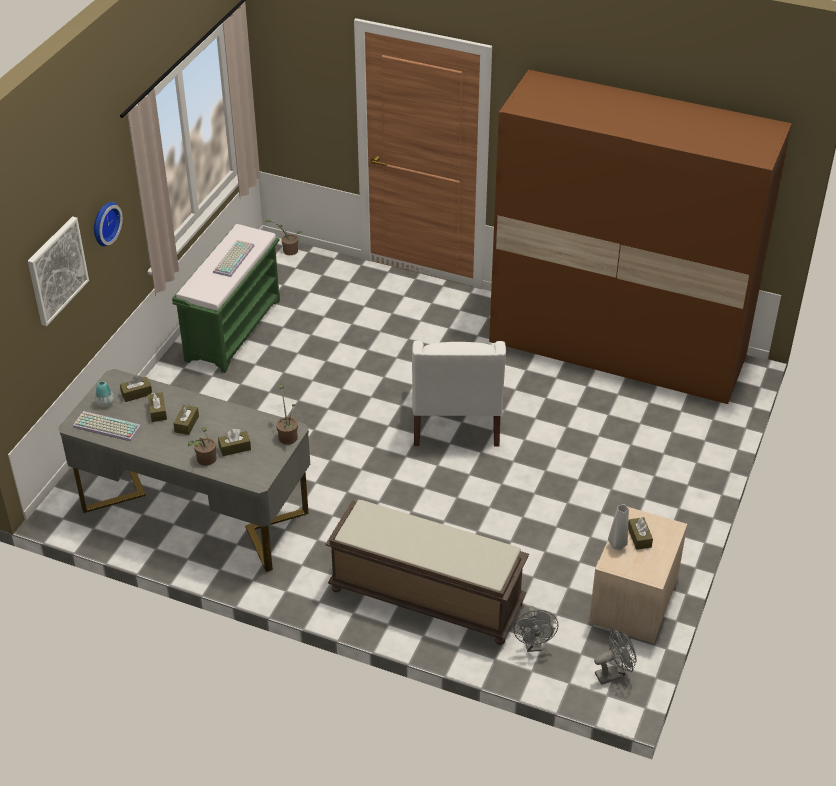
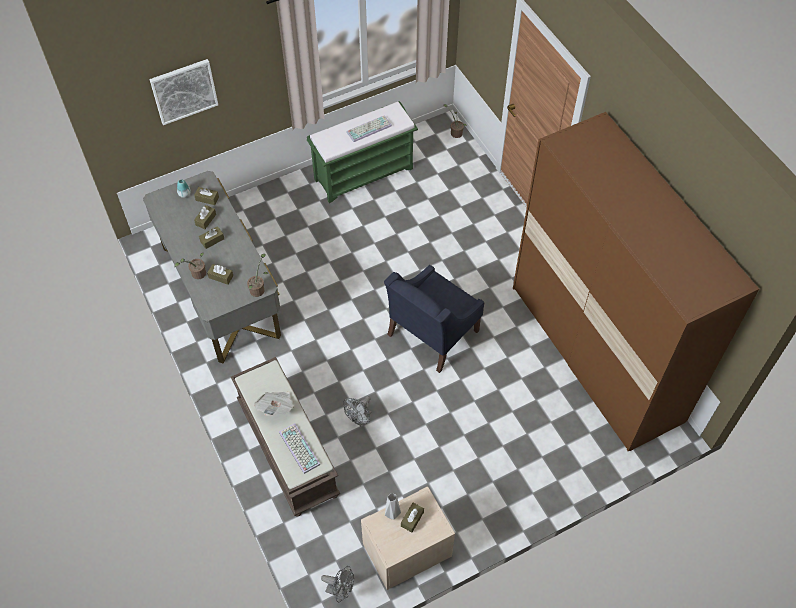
camera: 40 degrees right, 15 degrees up
(104, 223) = (246, 69): wall clock -> none
(105, 427) = (168, 212): keyboard -> keyboard (298, 448)
(407, 535) = (276, 407): none -> newspaper
(455, 420) = (432, 333): white armchair -> blue armchair
(533, 645) = (314, 531): grey fan -> grey fan (359, 419)

